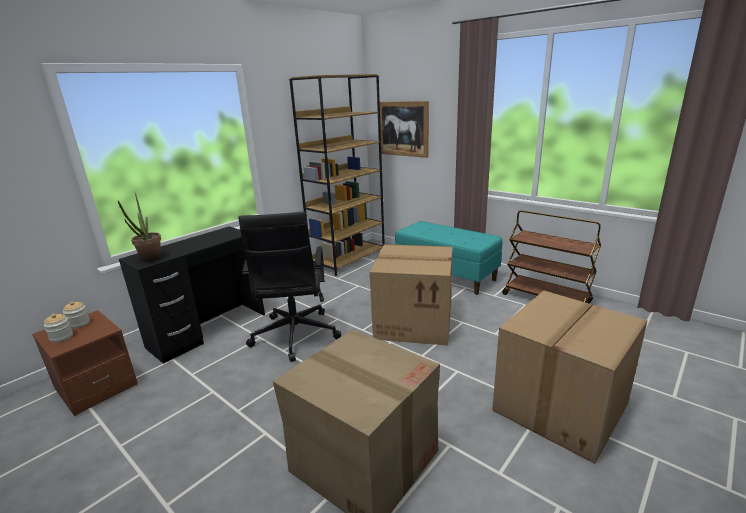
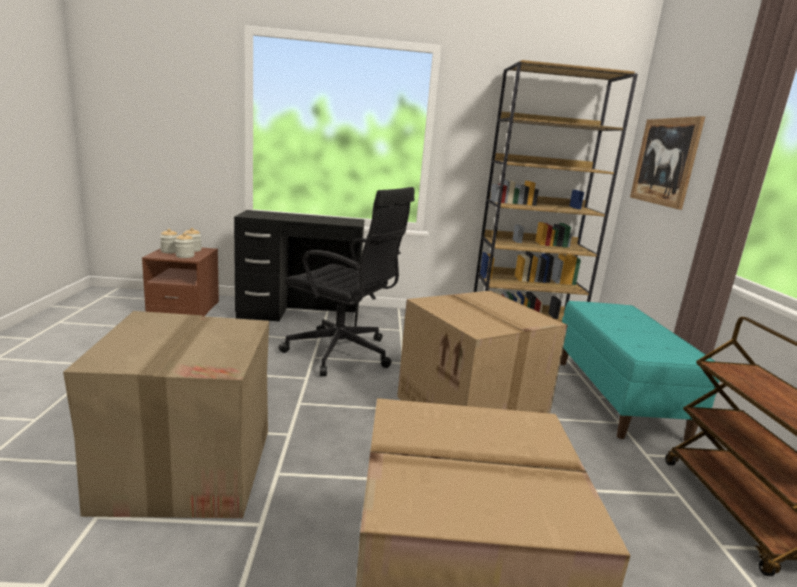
camera: 45 degrees right, 5 degrees down
(92, 332) = (185, 256): none -> jar
(149, 259) = (256, 215): potted plant -> none
(294, 336) = (342, 354): black office chair -> black office chair turned 105 degrees counterclockwise

